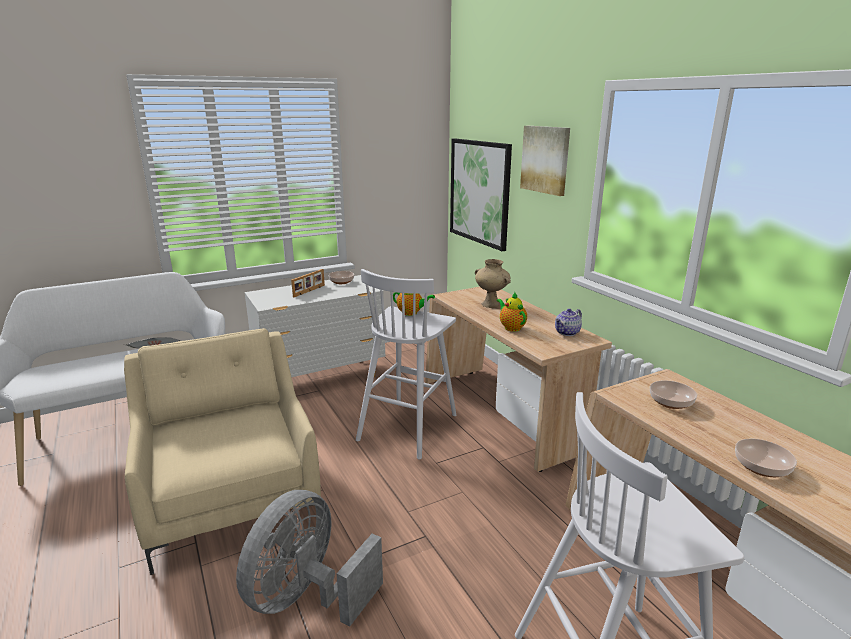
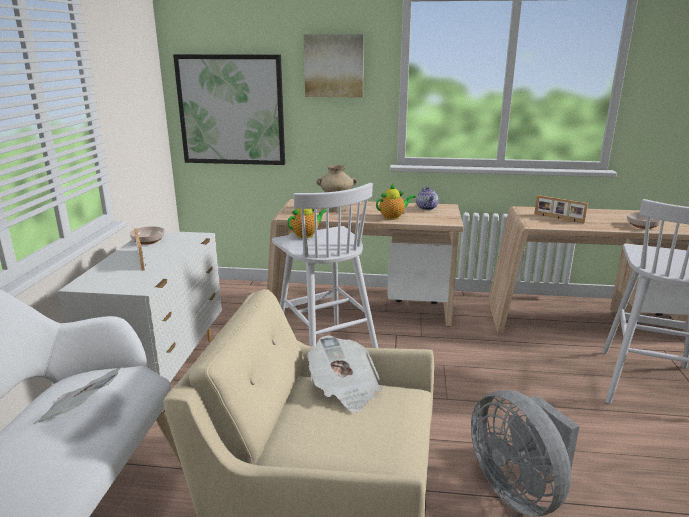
camera: 55 degrees left, 0 degrees up
(261, 425) = (344, 390): none -> newspaper
(511, 327) = (393, 217): teapot -> teapot turned 150 degrees clockwise
(671, 403) = (558, 218): bowl -> picture frame

